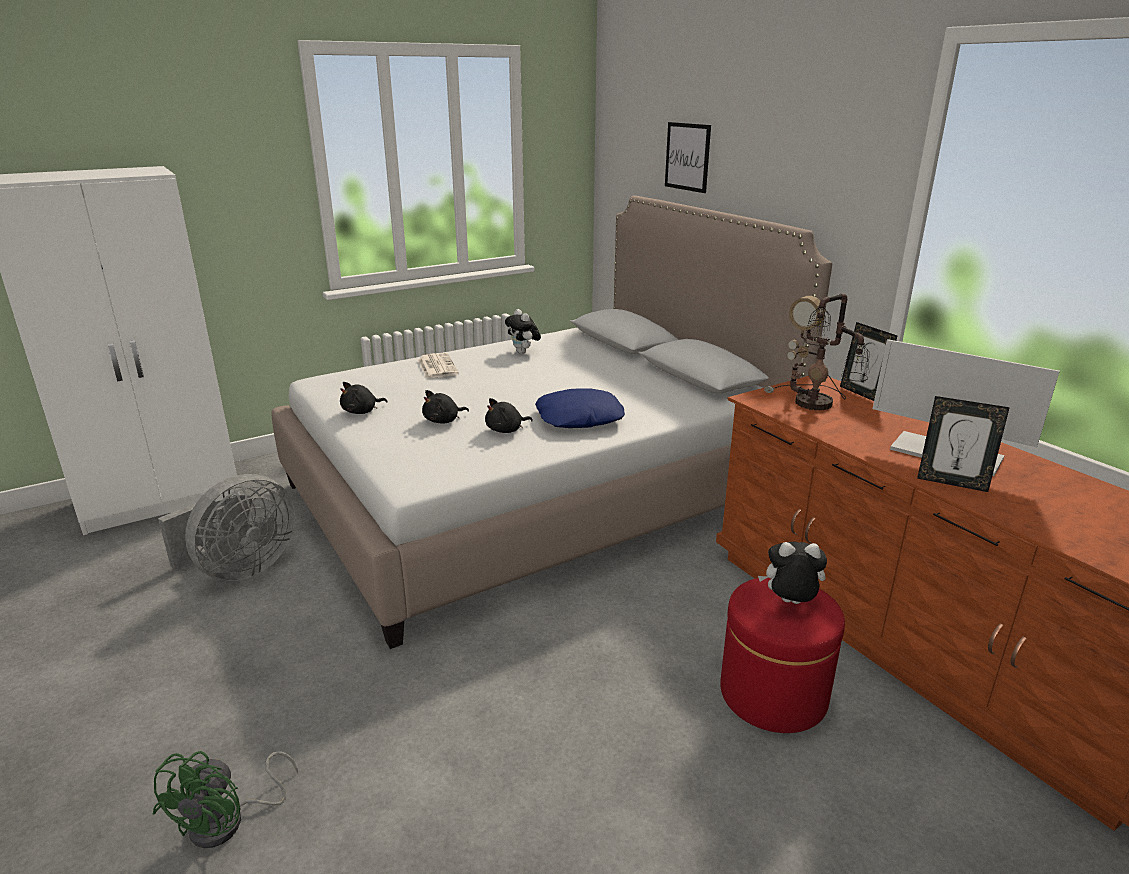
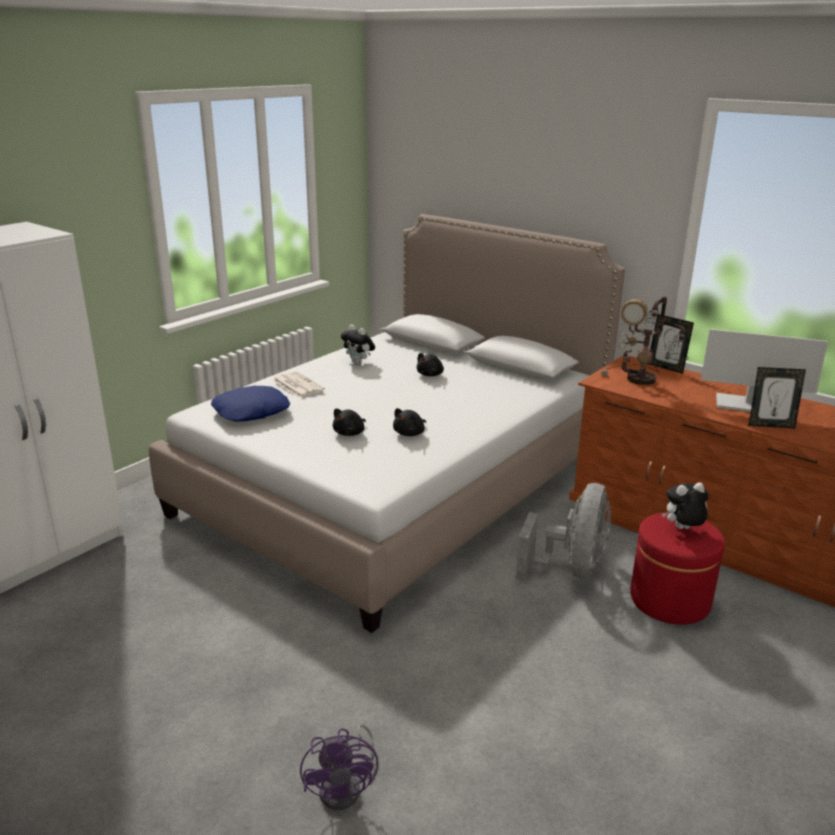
camera: 20 degrees left, 0 degrees up
(229, 822) = (347, 787): green fan -> purple fan
(240, 569) = (182, 598): grey fan -> grey fan (571, 569)
(362, 411) = (270, 435): black plush toy -> black plush toy (431, 374)
(579, 418) = (458, 415): blue pillow -> blue pillow (251, 411)
(687, 157) = (474, 182): picture -> none

